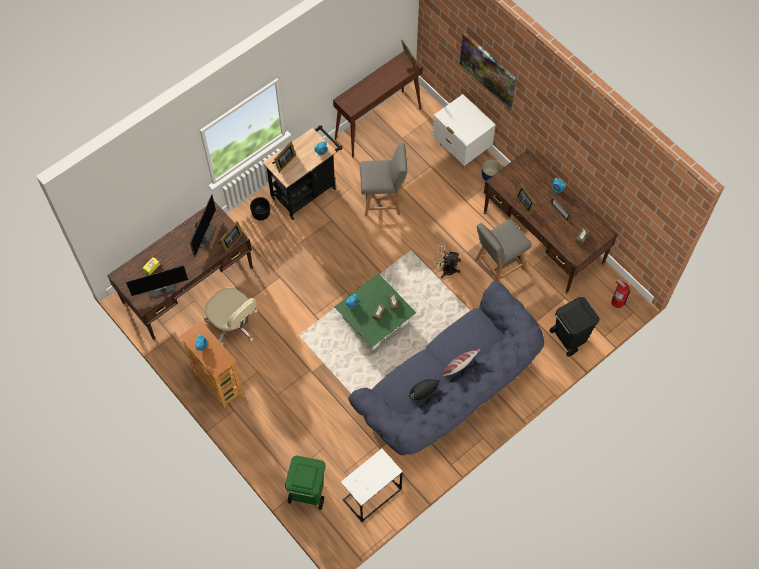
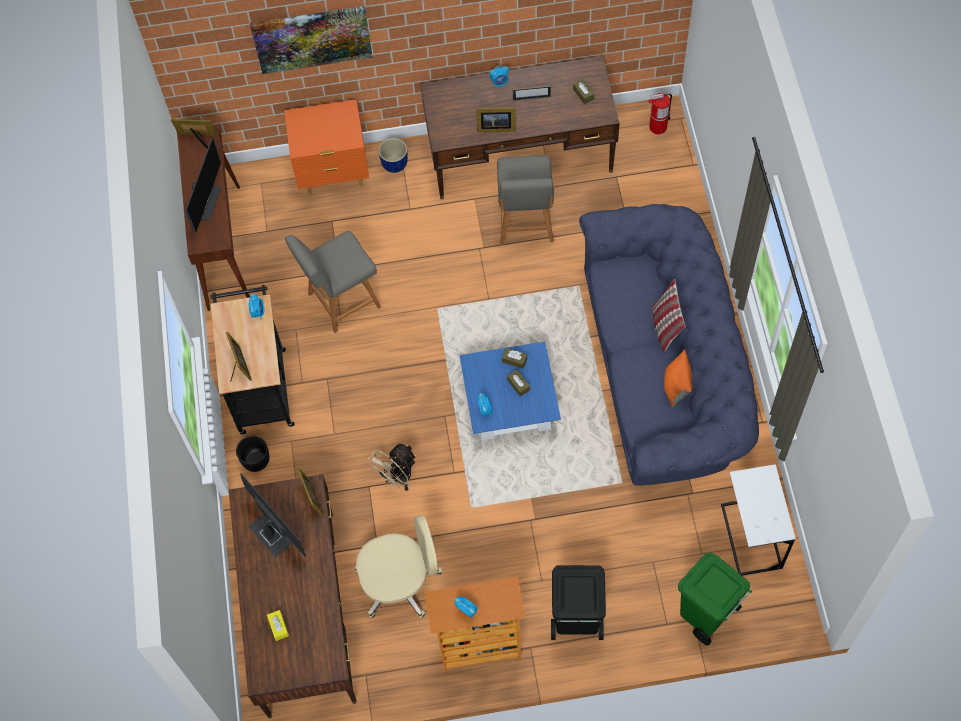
camera: 55 degrees left, 0 degrees up
(160, 286) = (317, 630): monitor -> monitor (203, 201)
(375, 320) = (510, 403): green coffee table -> blue coffee table
(383, 200) = (341, 301): grey chair -> grey chair turned 150 degrees counterclockwise
(422, 393) = (676, 387): black pillow -> orange pillow
(444, 269) = (490, 285): beige fan -> beige fan (397, 478)
(461, 149) = (333, 174): white nightstand -> orange nightstand
(569, 338) = (673, 203): black trash can -> black trash can (576, 620)

